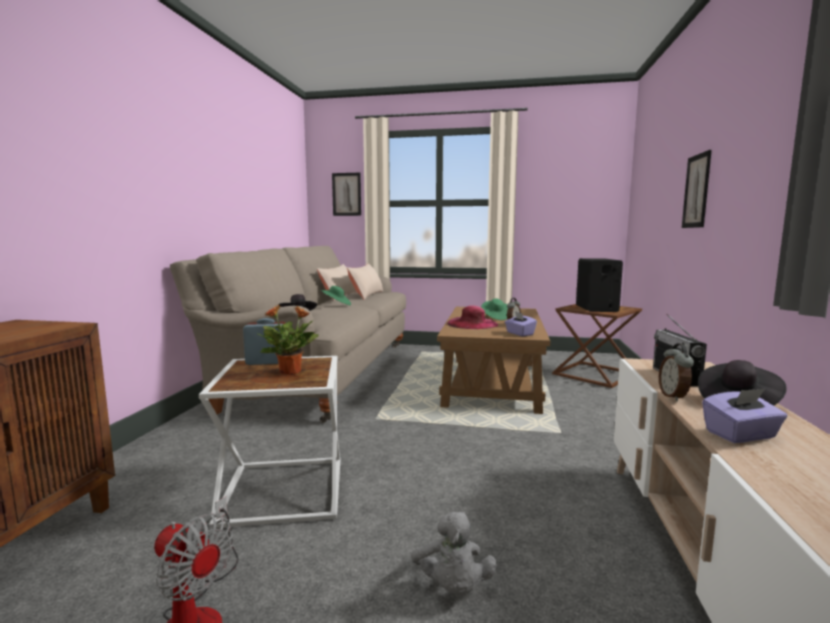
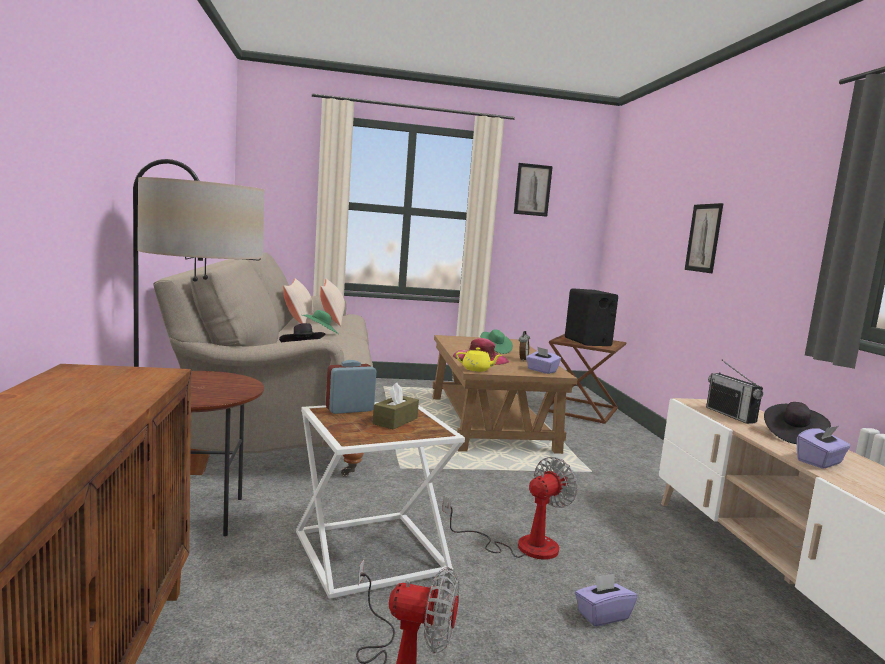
camera: 20 degrees left, 0 degrees up
(179, 446) = (192, 515): none -> floor lamp
(291, 372) = (395, 421): potted plant -> brown tissue box
(346, 194) = (291, 188): picture -> picture (532, 190)
(427, 500) = (522, 546): none -> fan
(453, 586) = (602, 615): grey plush toy -> purple tissue box
(454, 333) = (477, 369): none -> yellow teapot
(674, 396) = (748, 433): alarm clock -> none

